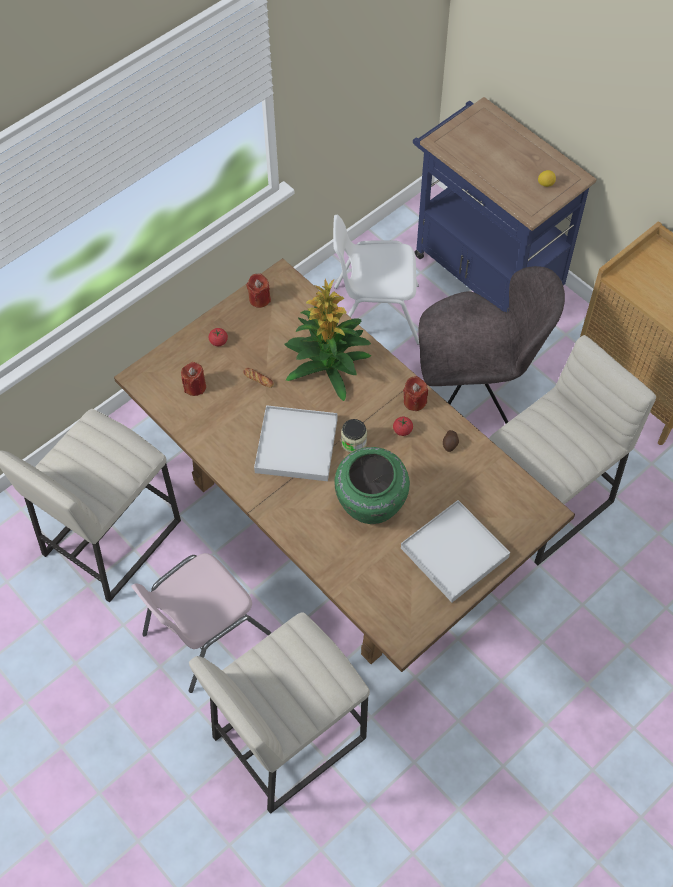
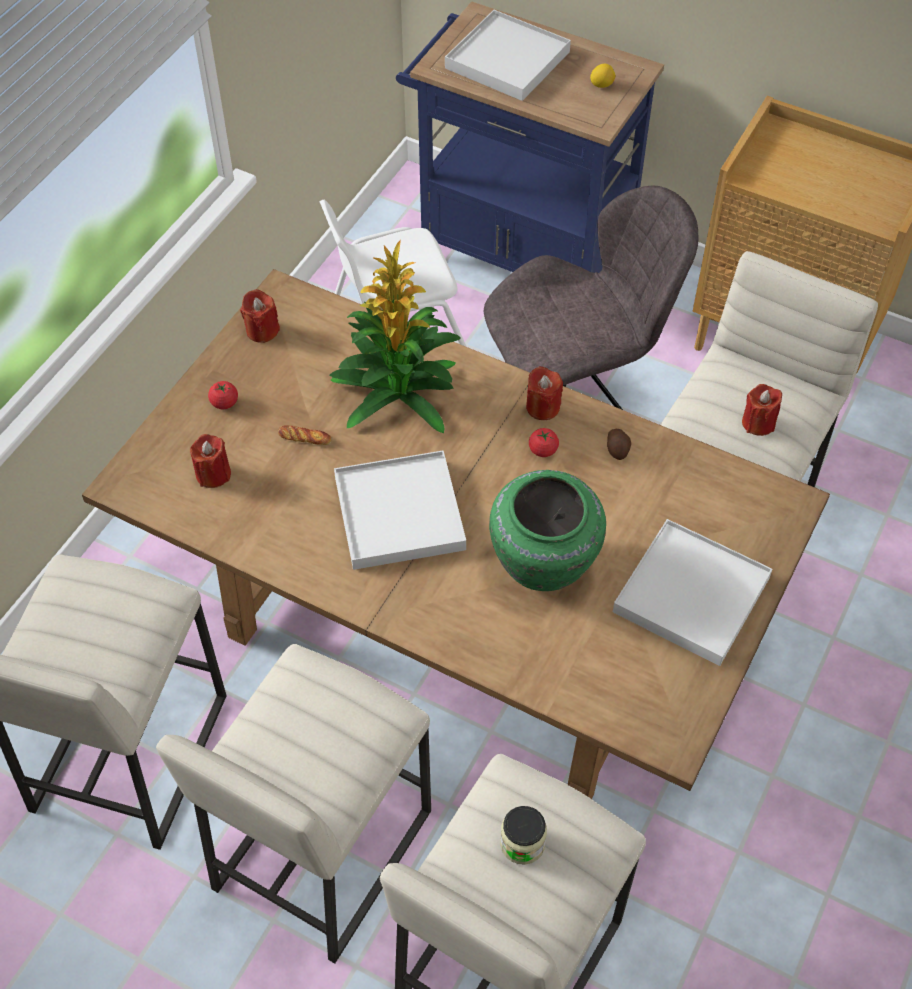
camera: 20 degrees left, 5 degrees down
(204, 634) = (322, 849): pink chair -> beige stool
(354, 442) = (481, 486): jar -> jar (522, 843)
(489, 148) = (508, 60): none -> white tray
(556, 451) = (758, 423): none -> red candle

